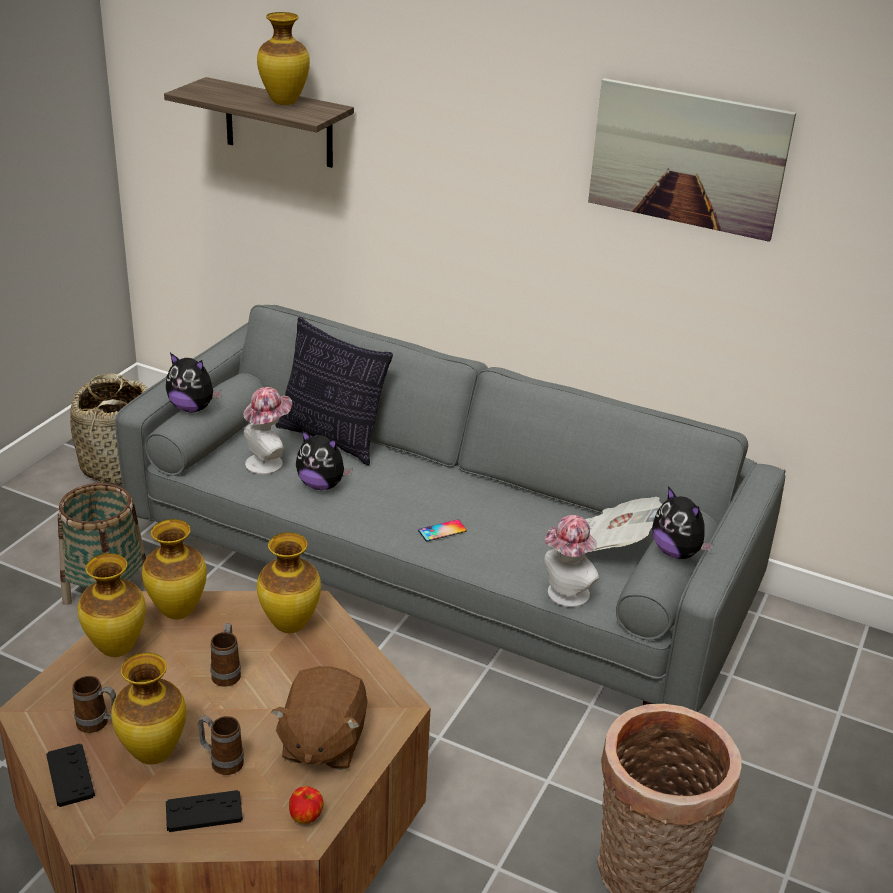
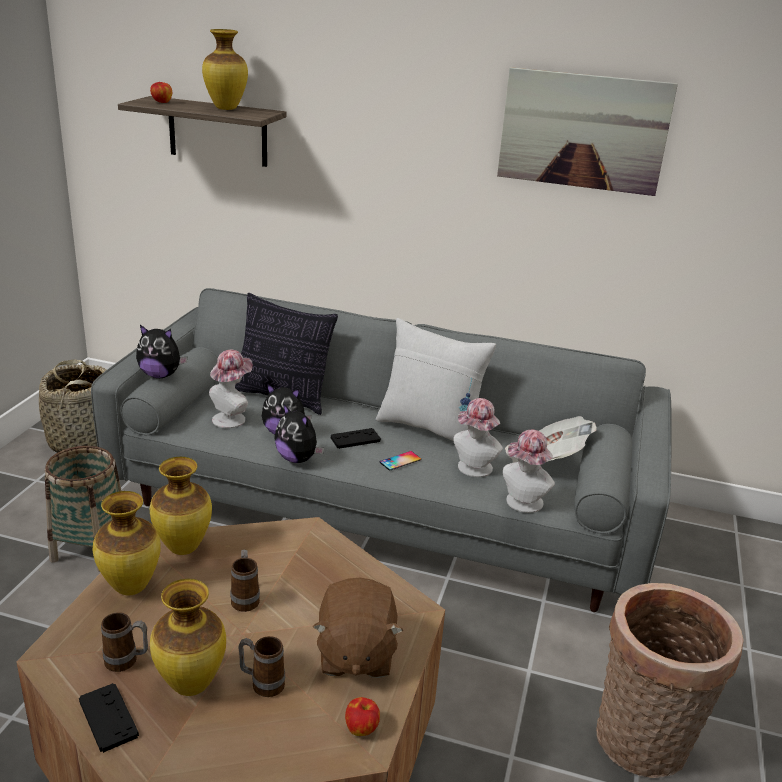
camera: 10 degrees left, 5 degrees down
(204, 812) = (257, 738): black game controller -> black game controller (355, 439)
(214, 91) = (162, 102): none -> apple
(291, 625) = (294, 550): vase -> none
(488, 494) = (429, 429): none -> grey pillow
(523, 549) = (473, 470): none -> hat
(677, 552) = (614, 457): plush toy -> plush toy (298, 459)

